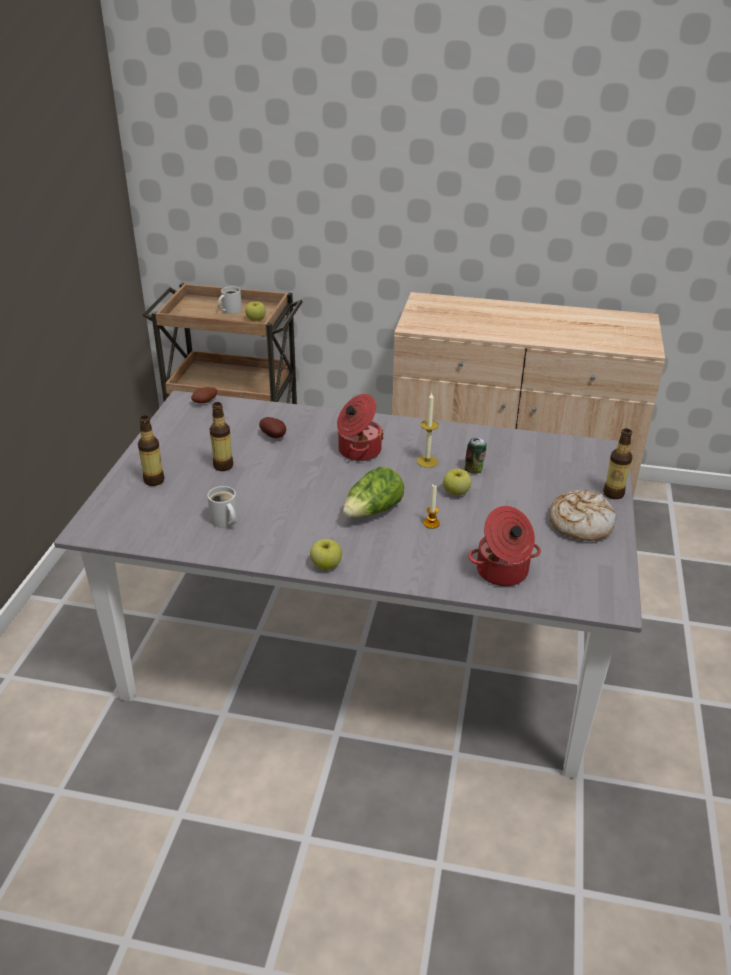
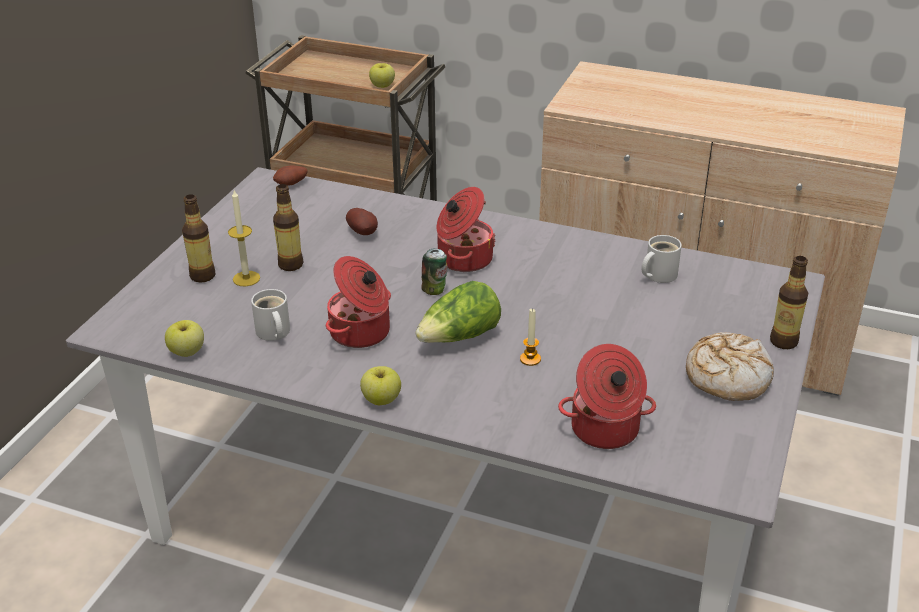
camera: 10 degrees right, 0 degrees up
(230, 310) = (354, 72): white mug -> white mug (657, 274)
(295, 514) = (361, 332): none -> cooking pot
(427, 461) = (547, 279): candle -> candle (246, 278)
(456, 493) = (573, 322): apple -> apple (187, 352)
(474, 469) = (606, 295): can -> can (435, 290)

